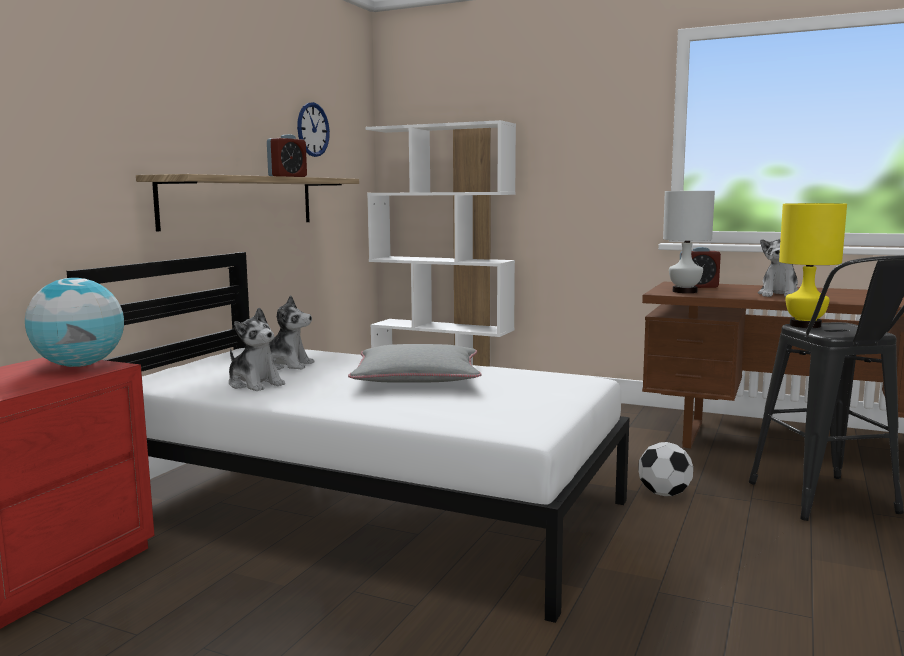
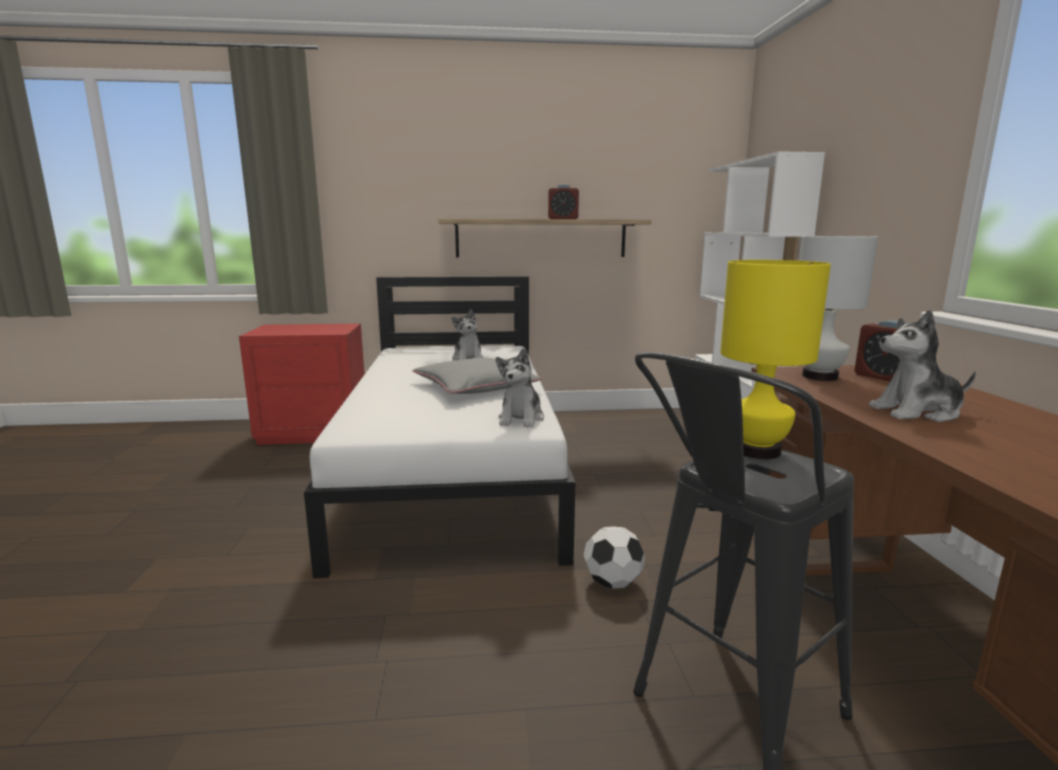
camera: 60 degrees right, 5 degrees up
(79, 365) = (335, 329): globe -> none
(255, 384) = (415, 364): plush toy -> plush toy (521, 418)
(313, 129) = (639, 176): wall clock -> none

